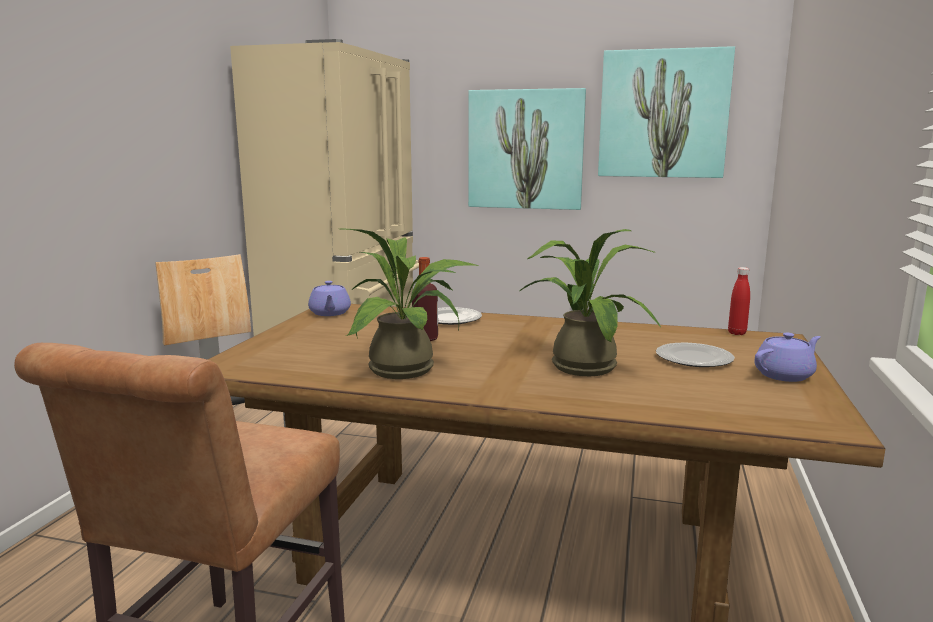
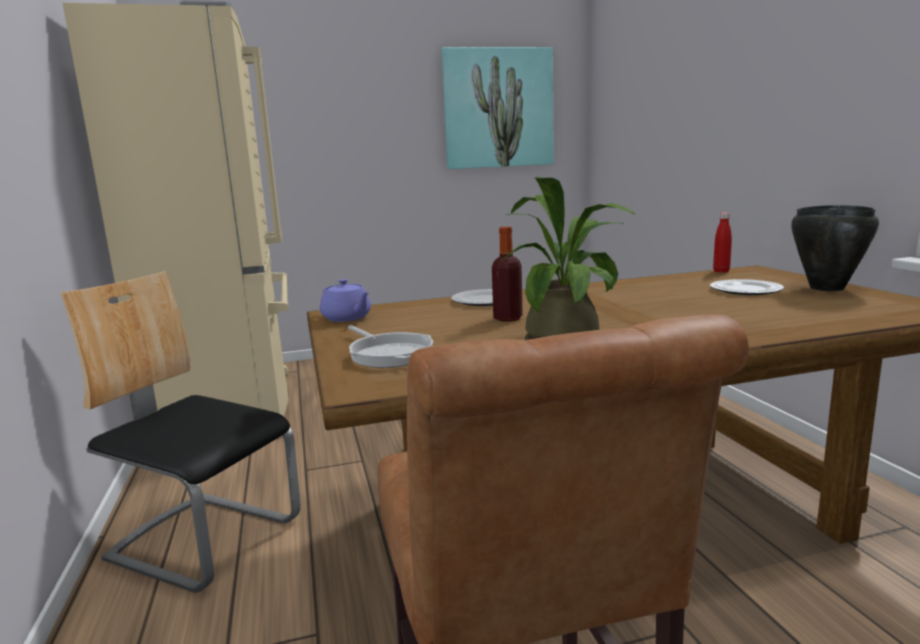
camera: 30 degrees left, 0 degrees up
(287, 347) = (389, 354): none -> frying pan
(525, 149) = (373, 147): picture -> none
(581, 364) = (688, 309): potted plant -> none
(785, 375) = (826, 288): purple teapot -> black cooking pot

